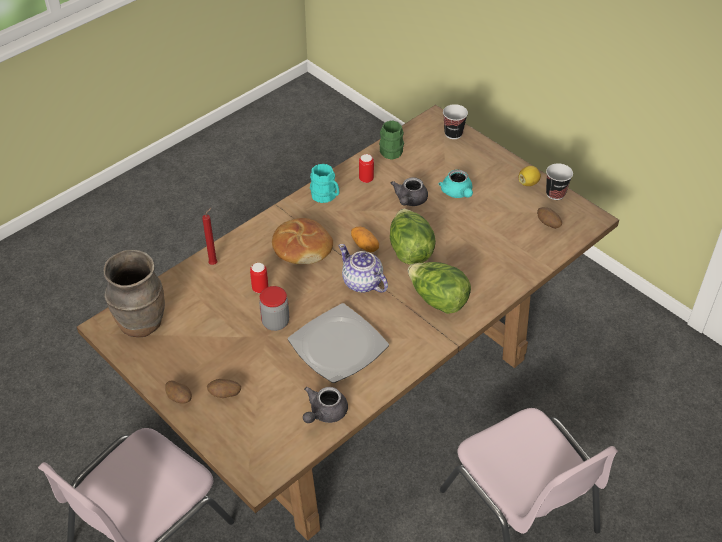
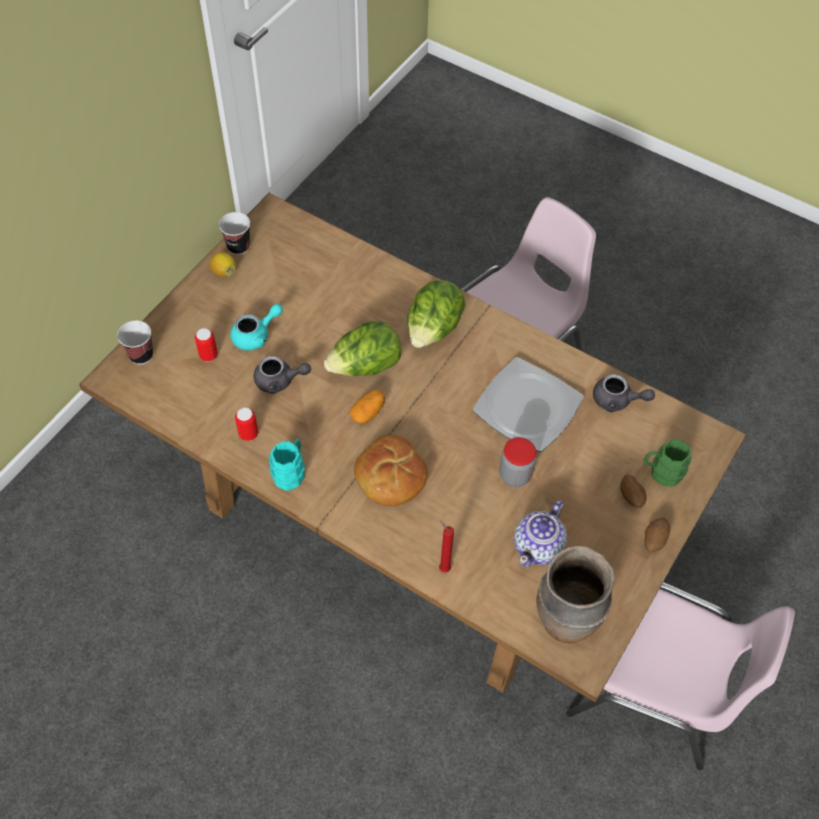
camera: 105 degrees left, 10 degrees up
(260, 288) = (469, 504): can -> can (208, 355)
(362, 283) = (429, 403): teapot -> teapot (539, 546)
(392, 149) = (183, 416): green mug -> green mug (662, 472)
(548, 224) = (290, 249): potato -> none

